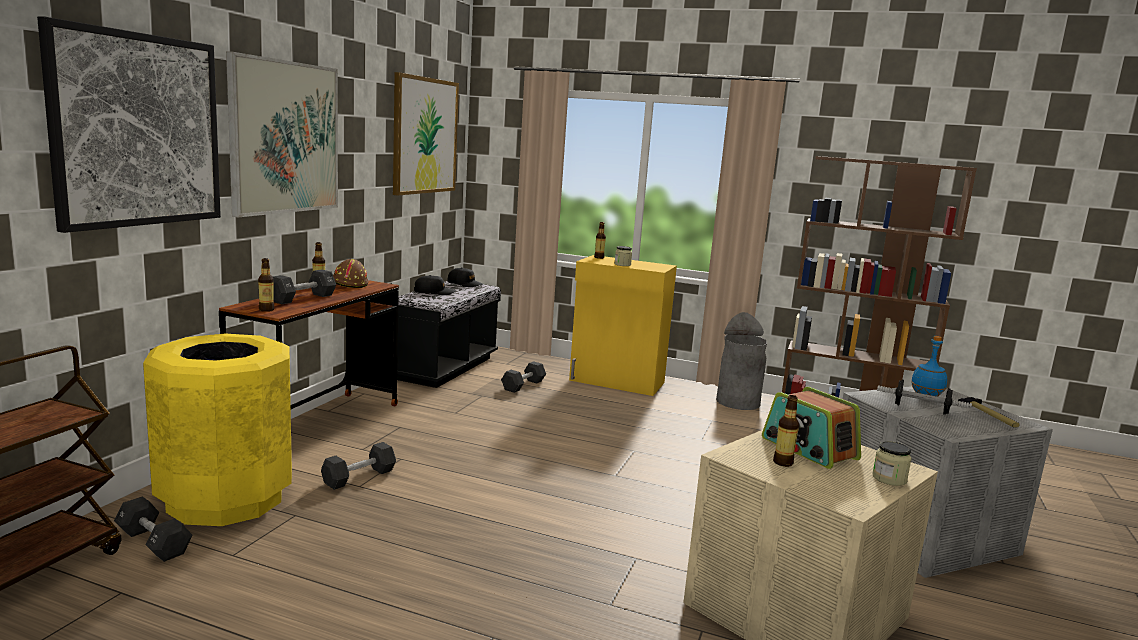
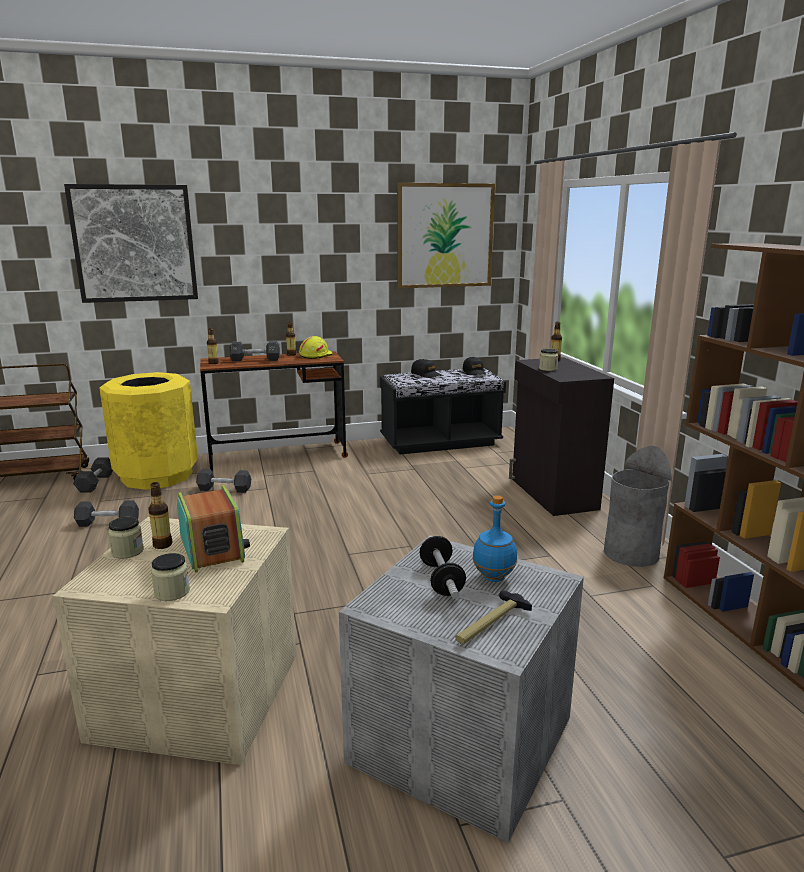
camera: 55 degrees right, 5 degrees up
(285, 137) = (263, 243): picture -> none
(349, 284) = (315, 355): brown hard hat -> yellow hard hat
(523, 385) = (463, 471): black dumbbell -> black dumbbell (108, 523)
(617, 382) = (552, 494): yellow cabinet -> black cabinet
(785, 477) = (127, 551): none -> jar
(808, 449) = (213, 548): radio -> radio turned 135 degrees clockwise

